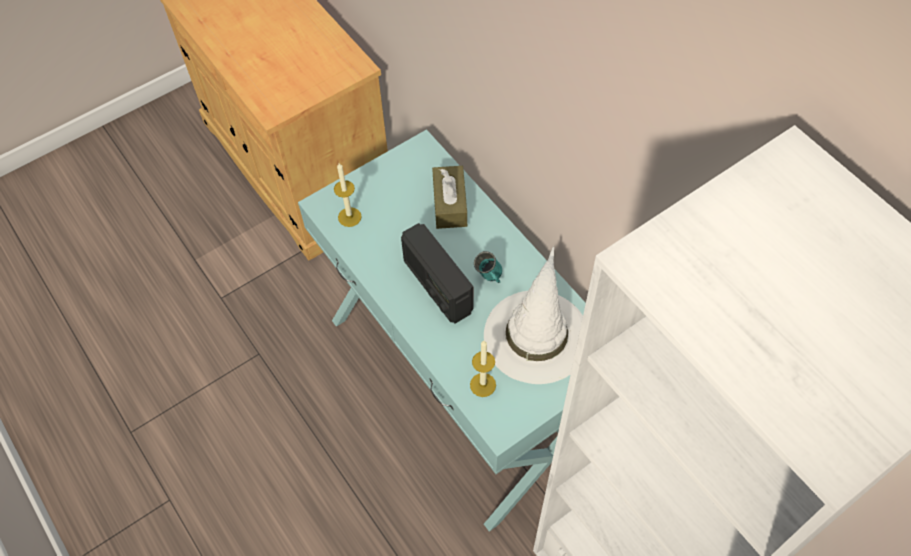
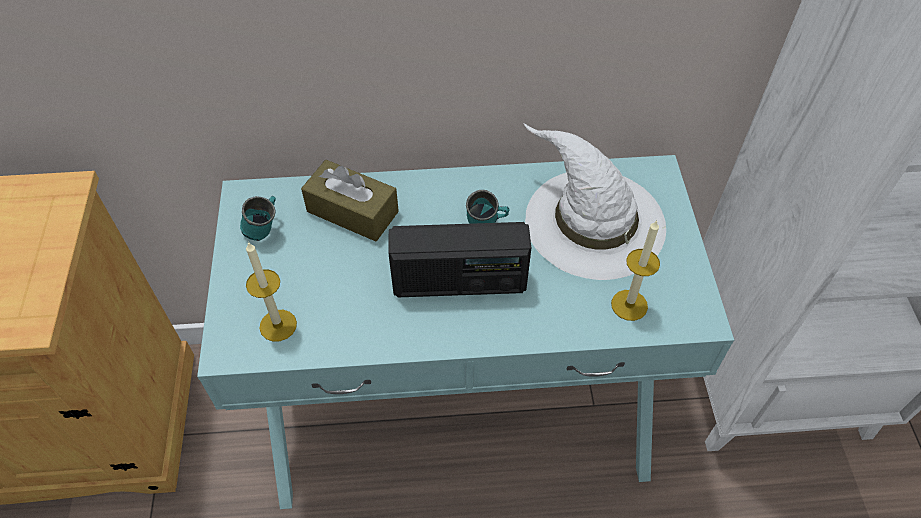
camera: 60 degrees left, 5 degrees down
(407, 171) = (265, 229): none -> turquoise mug

